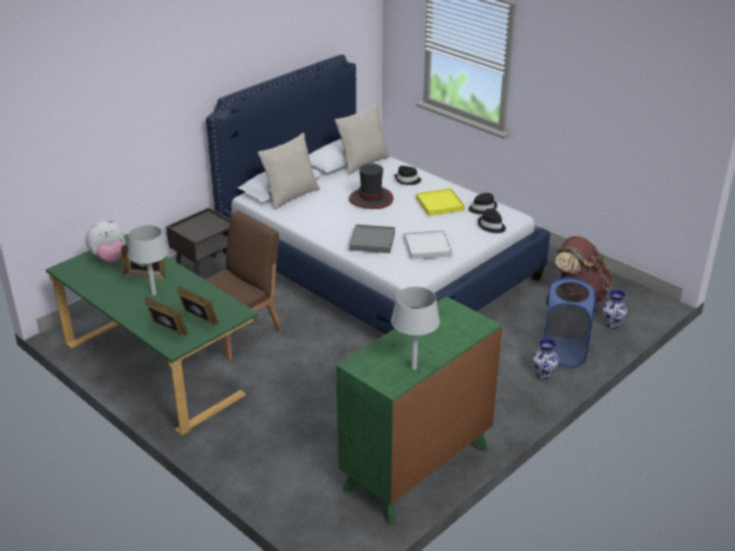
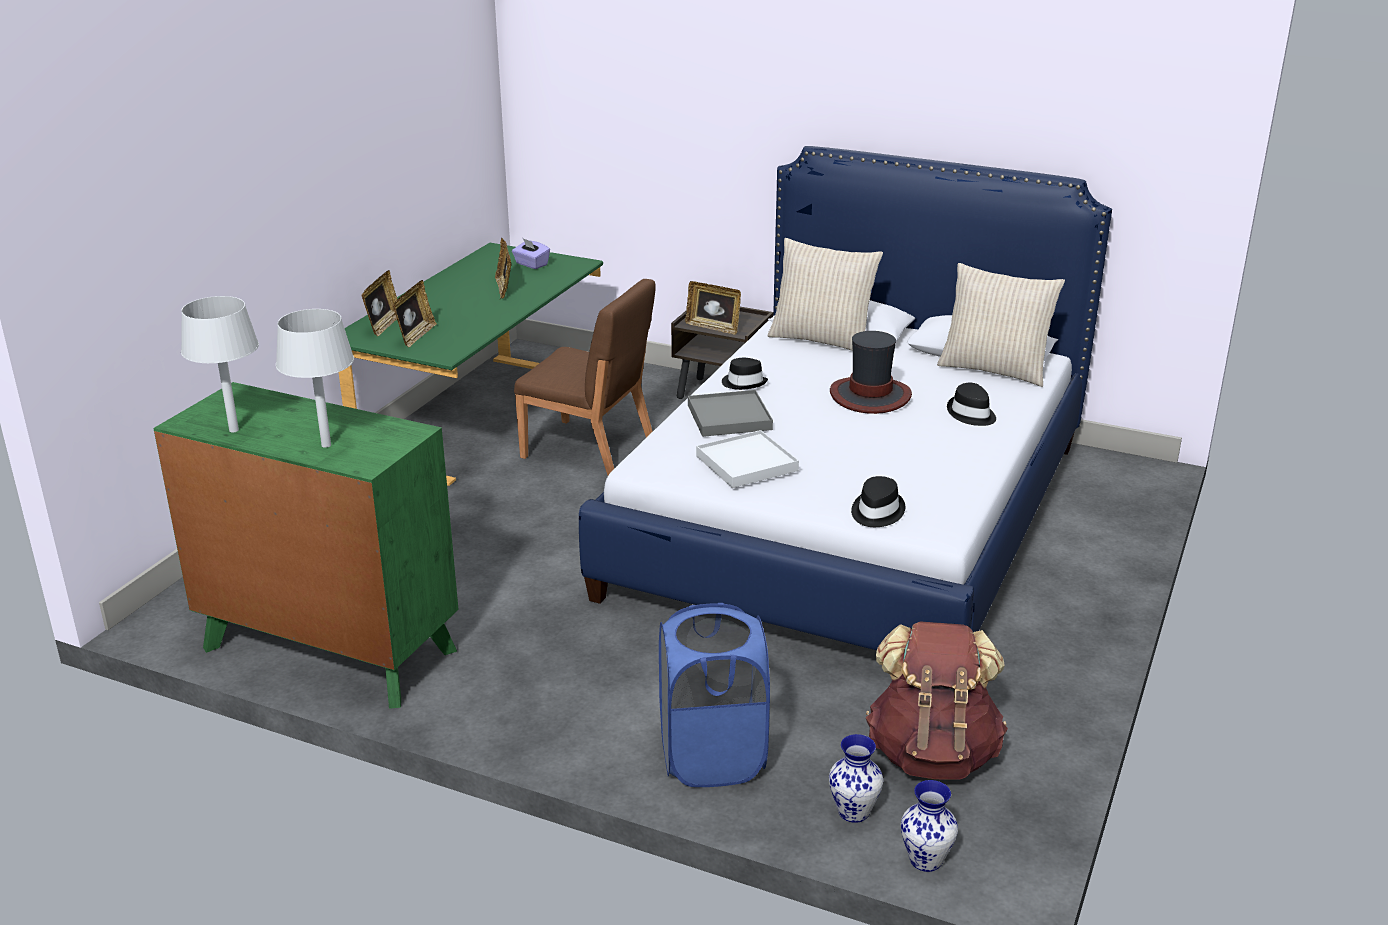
camera: 70 degrees right, 5 degrees down
(109, 259) = (531, 264): plush toy -> purple tissue box
(154, 293) = (465, 302): grey table lamp -> grey table lamp (326, 445)
(208, 231) = (713, 327): none -> picture frame
(439, 204) = (912, 454): yellow tray -> none
(482, 208) = (937, 495): black hat -> black hat (744, 383)
(544, 375) = (626, 742): vase -> vase (925, 861)

